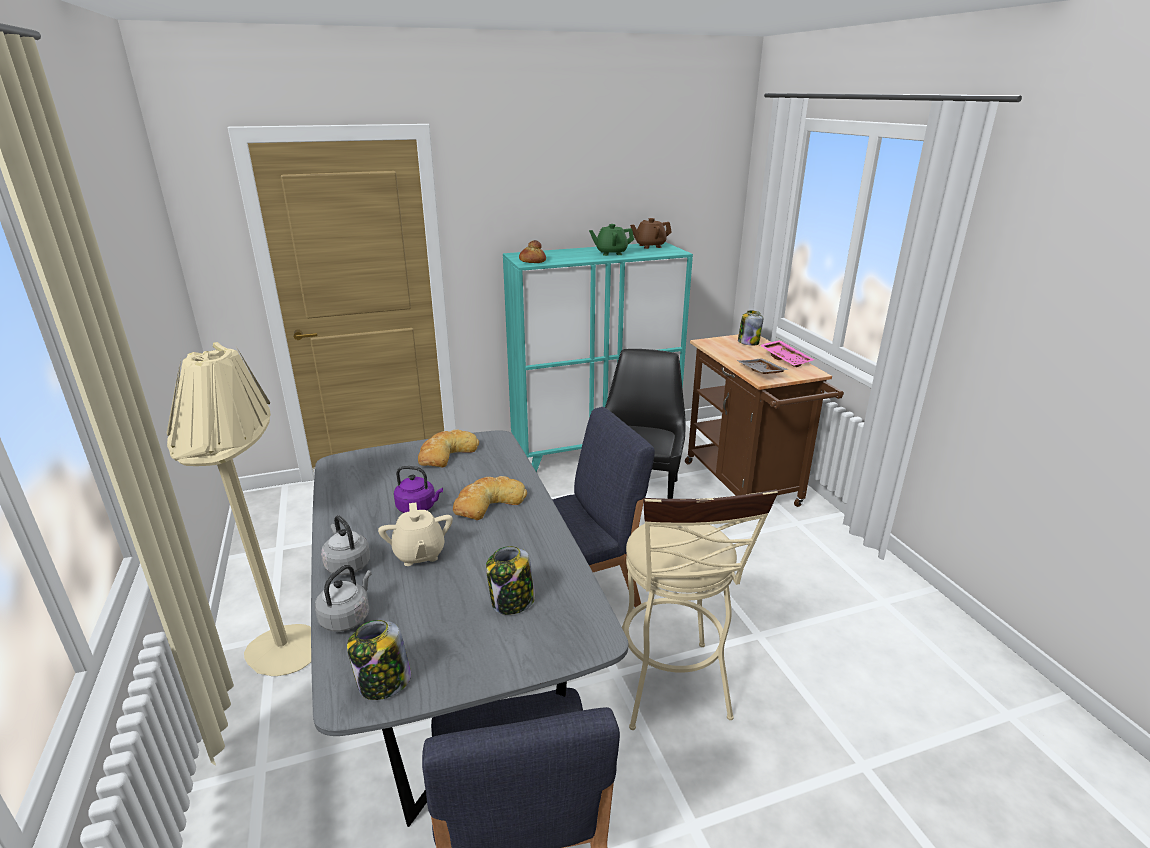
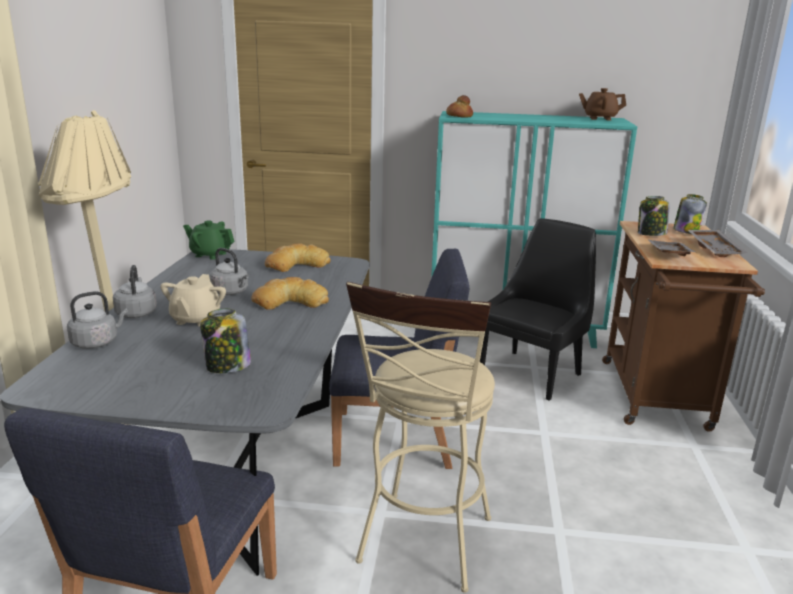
camera: 25 degrees right, 5 degrees down
(383, 683) = (71, 386): jar -> jar (651, 234)
(418, 508) = (231, 292): purple kettle -> grey kettle
(611, 253) = (548, 118): green teapot -> green teapot (210, 254)
(786, 359) = (715, 249): pink tray -> grey tray

